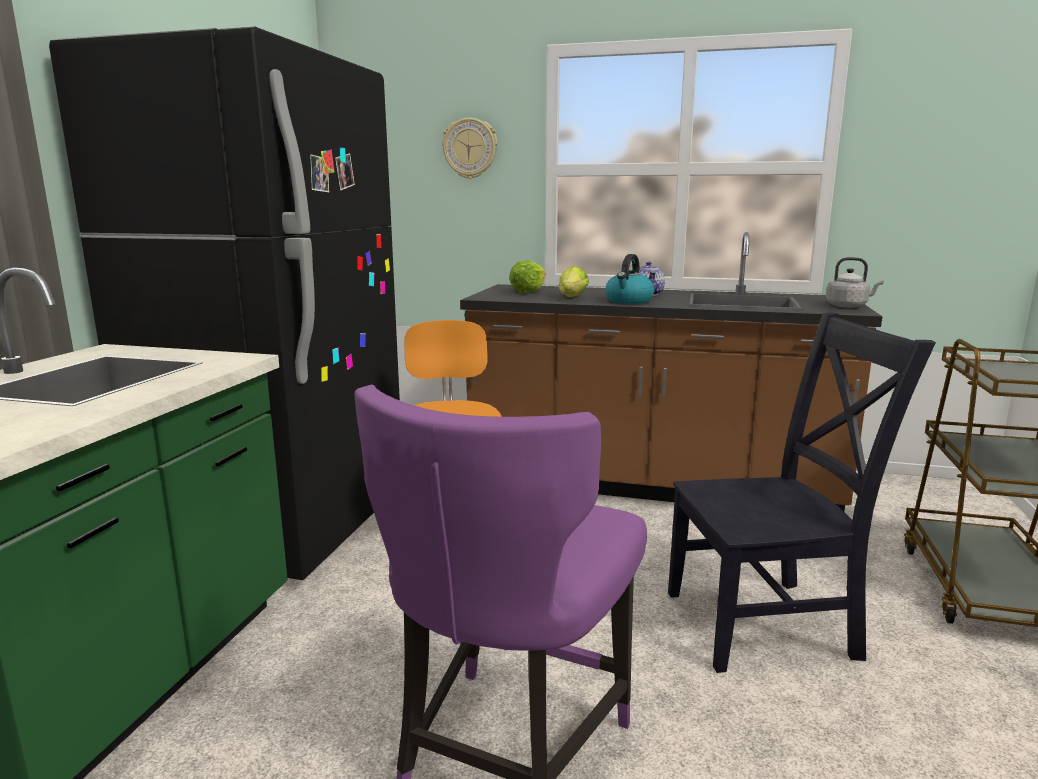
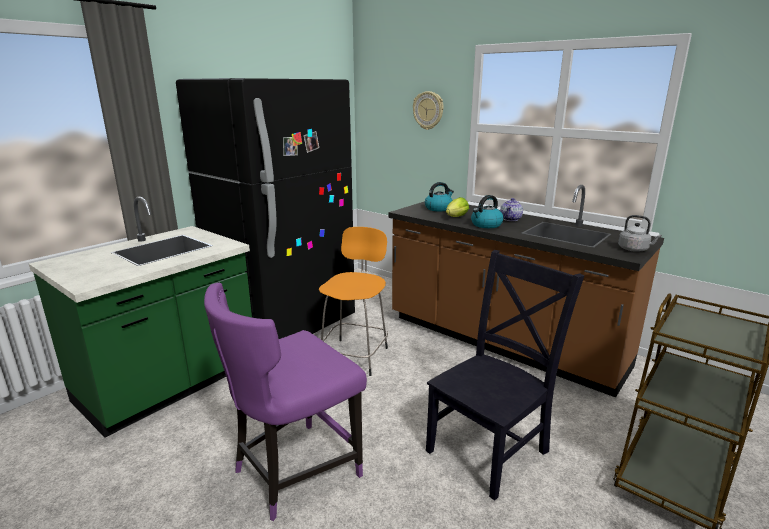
camera: 25 degrees right, 5 degrees up
(528, 292) = (438, 208): lettuce -> kettle
(767, 624) = (490, 448): black chair -> black chair turned 60 degrees counterclockwise

